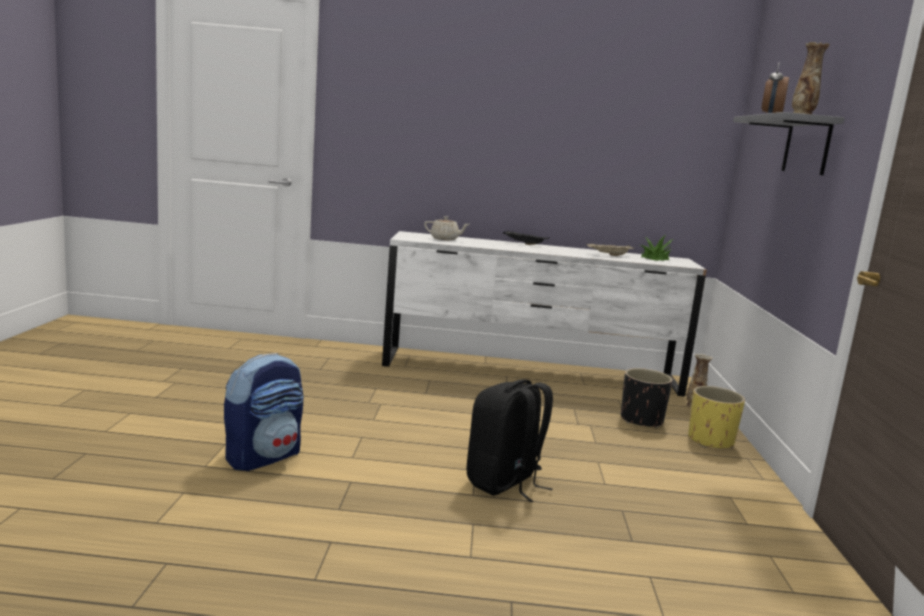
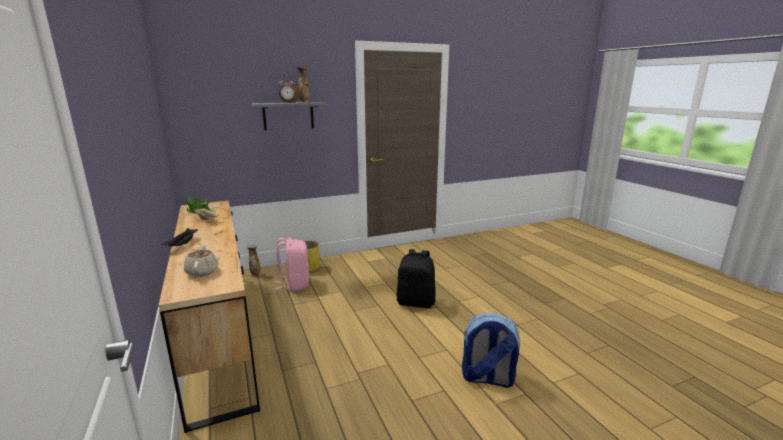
camera: 115 degrees left, 5 degrees up
(531, 371) = (220, 333): white dresser -> brown dresser
(642, 420) = (294, 284): black planter -> pink backpack

